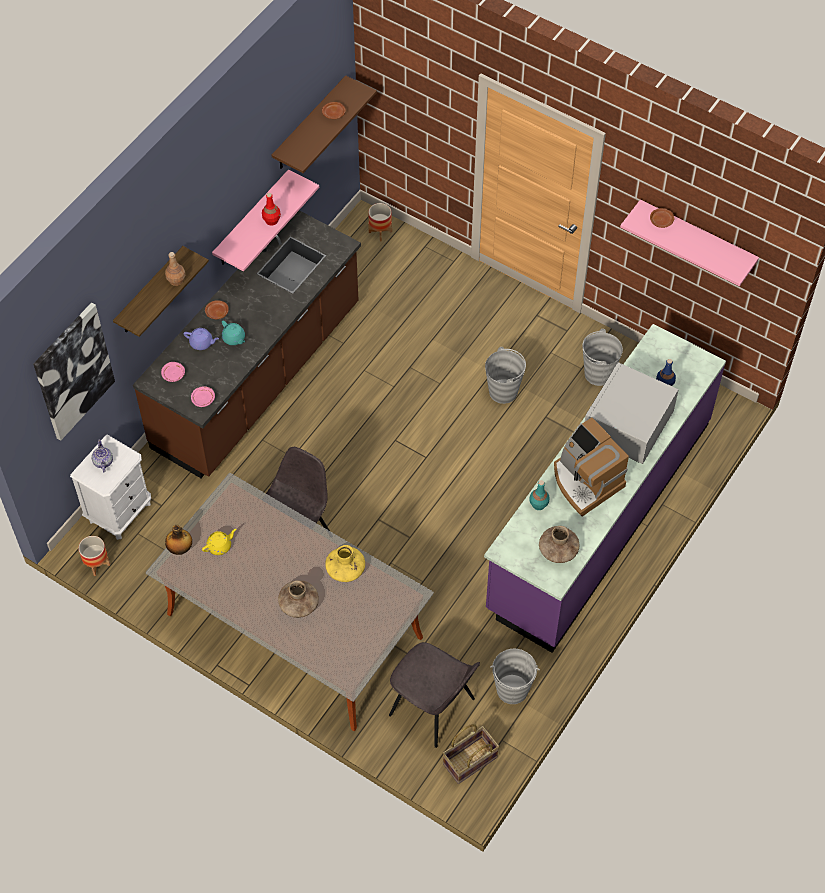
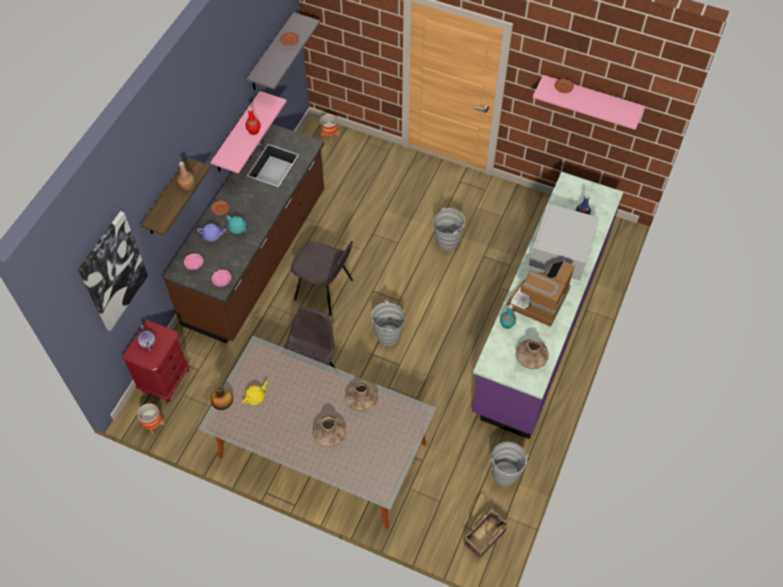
camera: 10 degrees left, 0 degrees up
(120, 512) = (165, 380): white nightstand -> red nightstand
(309, 125) = (271, 53): brown shelf -> grey shelf
(345, 569) = (361, 400): yellow vase -> brown vase
(434, 708) = (447, 499): grey chair -> grey chair (325, 291)
(585, 481) = (539, 300): coffee machine -> coffee machine turned 75 degrees clockwise
(598, 374) = (515, 218): grey bucket -> grey bucket (388, 335)

